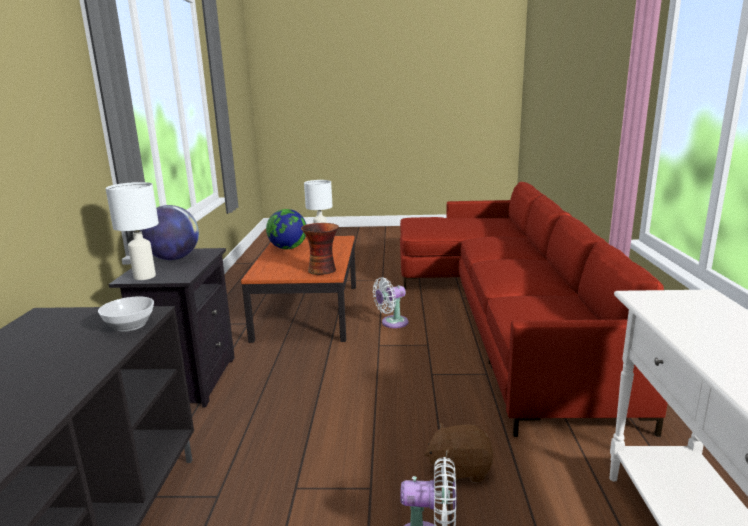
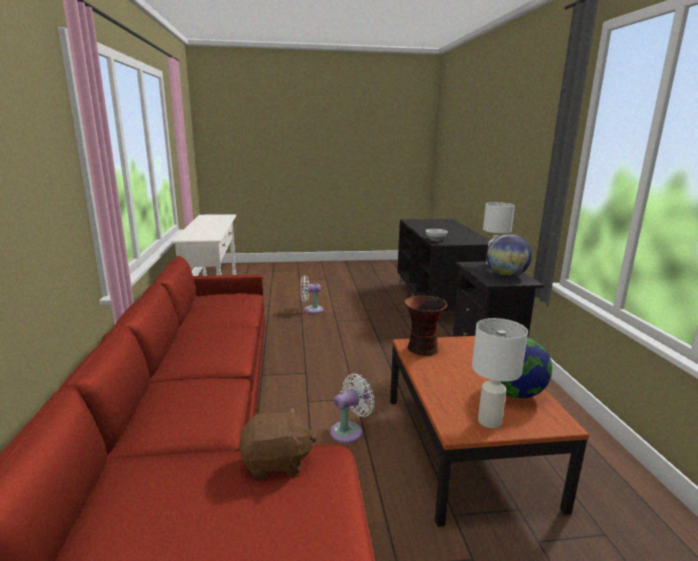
camera: 170 degrees right, 0 degrees up
(460, 469) = (294, 327): brown plush toy -> brown plush toy (276, 462)

